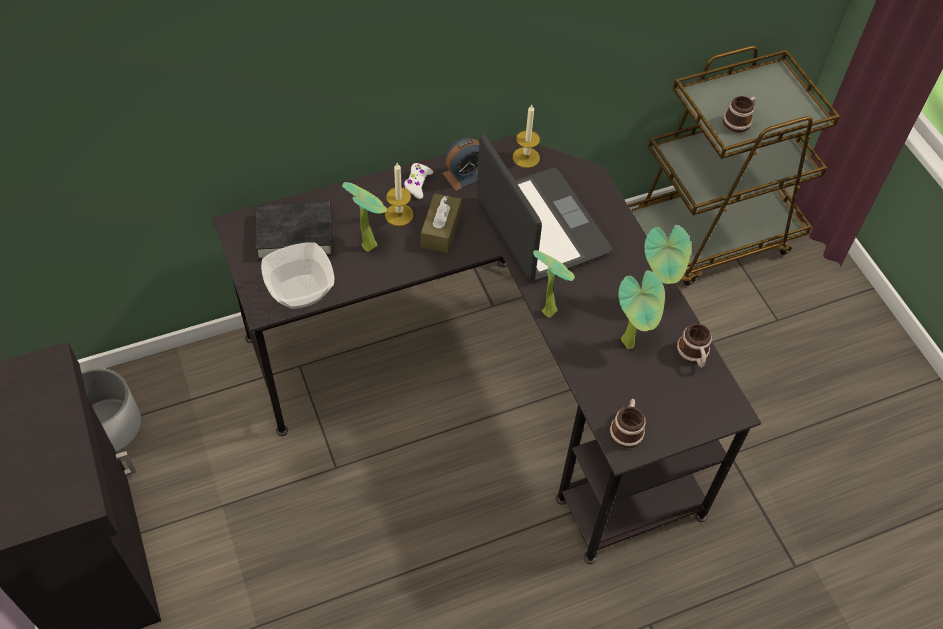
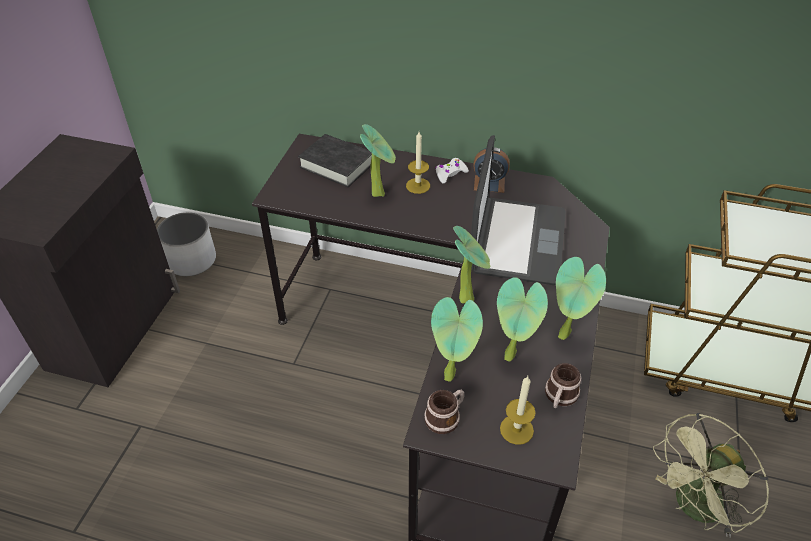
camera: 40 degrees right, 10 degrees down
(301, 290) = (306, 197): bowl -> none
(441, 230) = (438, 208): brown tissue box -> none
(526, 157) = (549, 193): candle -> candle (516, 429)
(601, 391) = (452, 377): none -> potted plant
(739, 121) = (765, 247): mug -> none
(768, 375) = (693, 508): none -> green fan

